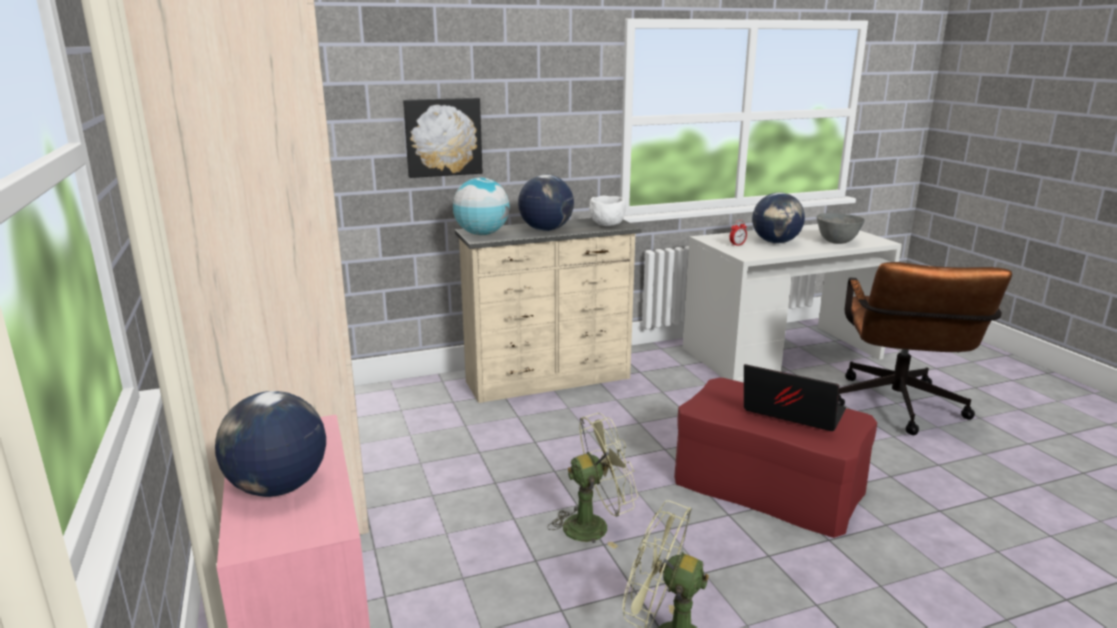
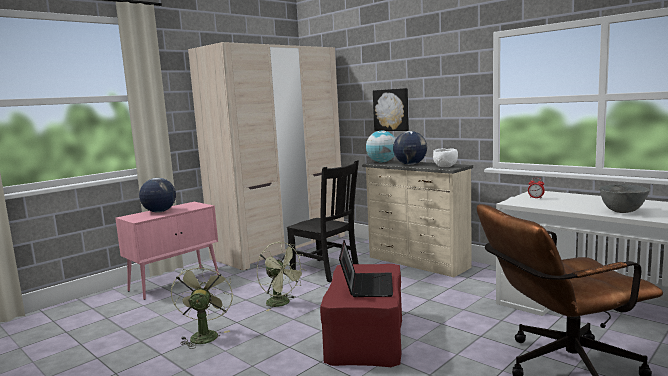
camera: 65 degrees right, 10 degrees down
(490, 451) = (326, 270): none -> black chair
(775, 242) = (570, 202): globe -> none

